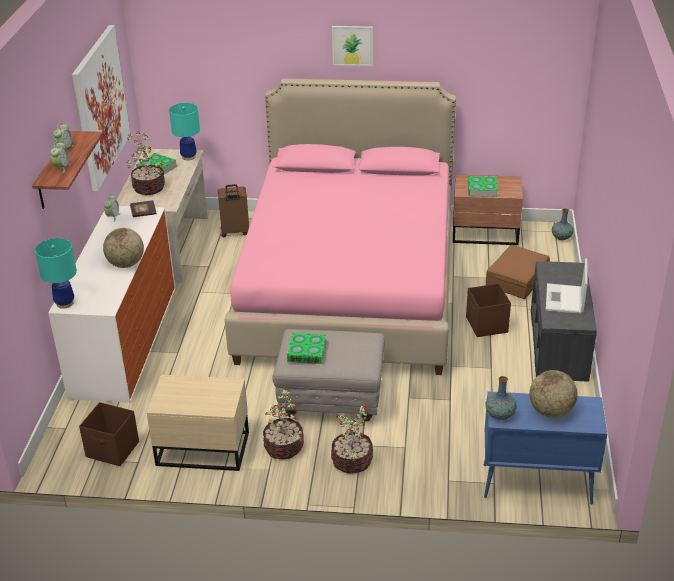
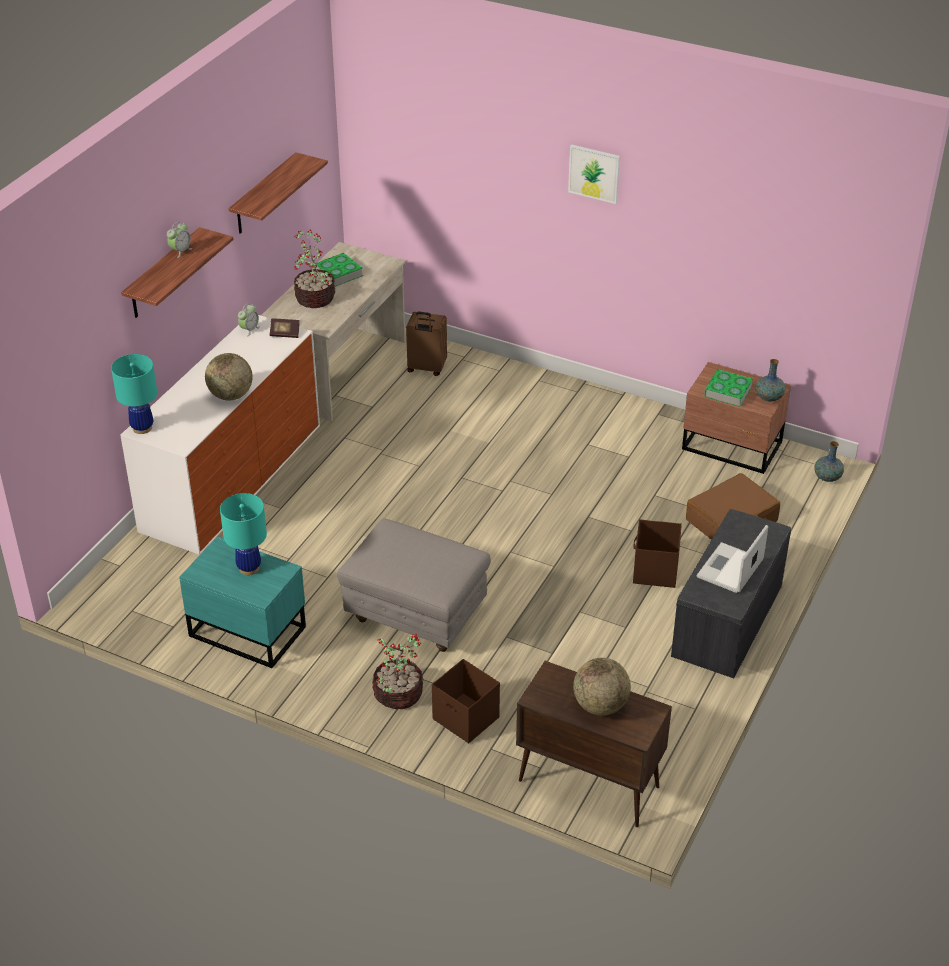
camera: 20 degrees right, 5 degrees up
(62, 167) = (163, 276): alarm clock -> none
(100, 106) = (264, 195): picture -> shelf
(113, 450) = (155, 605): brown storage box -> brown storage box (466, 719)
(188, 157) = (383, 266): turquoise table lamp -> turquoise table lamp (249, 568)
(202, 447) = (247, 629): beige nightstand -> turquoise nightstand
(284, 448) = (334, 656): potted plant -> none
(306, 352) = (386, 553): book -> none
(350, 286) = (521, 476): pink bed -> none
(500, 415) = (539, 692): vase -> vase (769, 398)
(535, 484) = (587, 783): blue cabinet -> brown cabinet

